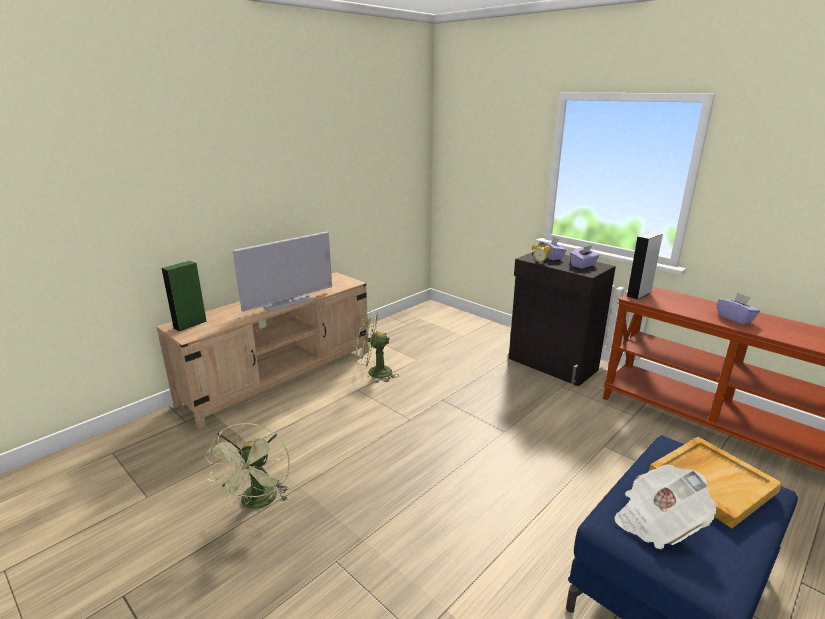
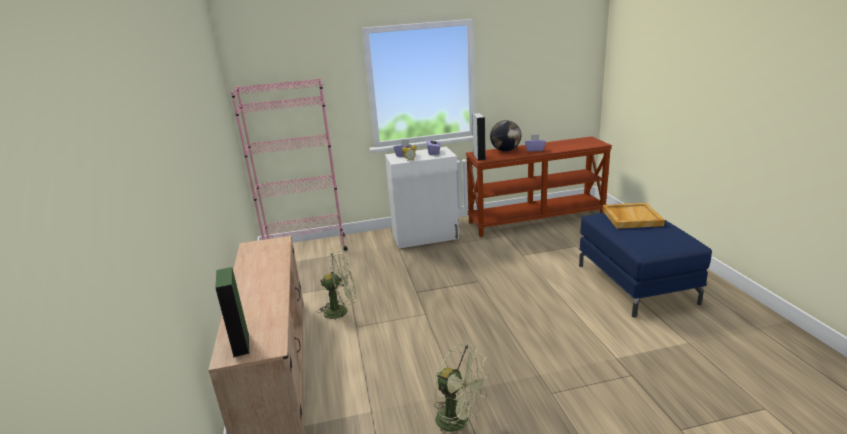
camera: 55 degrees left, 0 degrees up
(288, 302) = (274, 279): television -> none
(374, 373) = (341, 311): green fan -> green fan turned 135 degrees counterclockwise
(451, 317) = (307, 248): none -> pink bookcase
(552, 365) = (426, 237): black cabinet -> white cabinet
(657, 522) = (650, 239): newspaper -> none
(693, 302) = (505, 150): none -> globe

